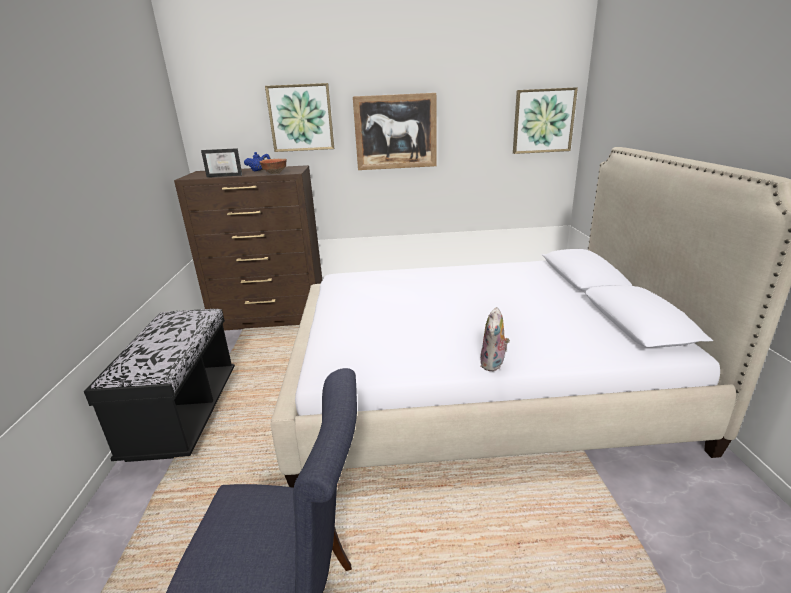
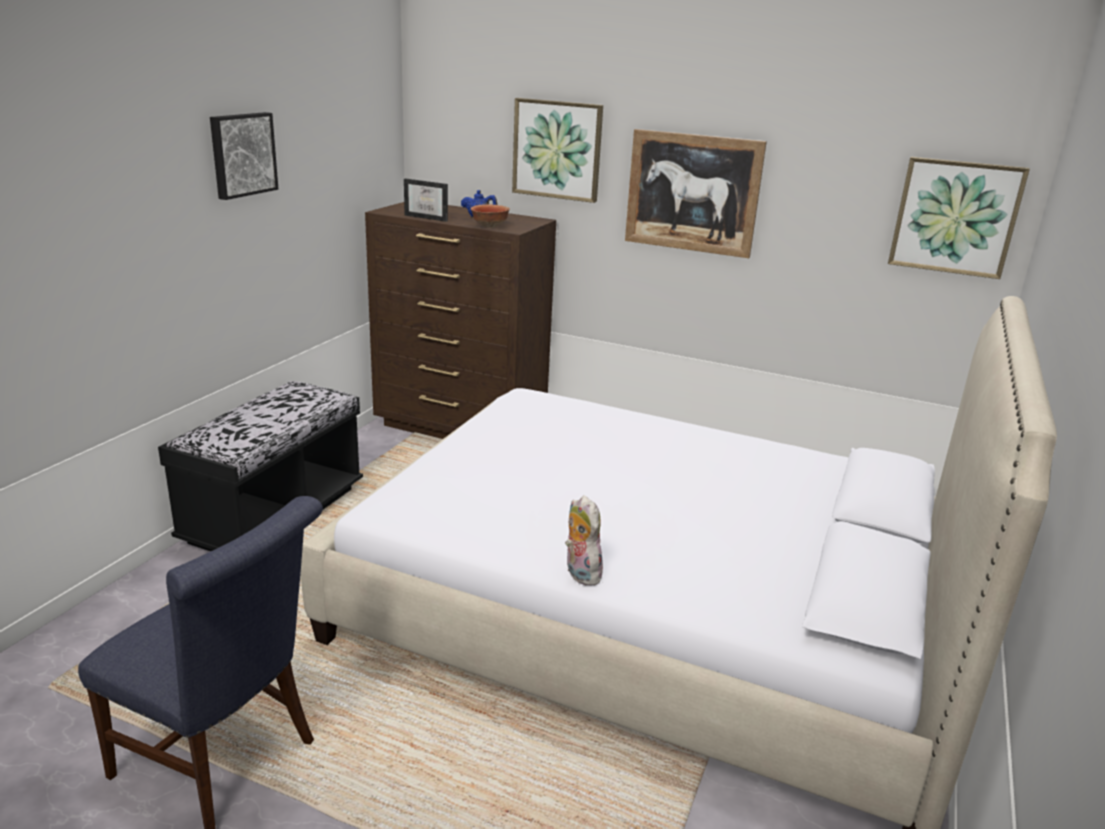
camera: 25 degrees right, 0 degrees up
(84, 134) = (242, 154): none -> picture
(493, 364) = (579, 573): plush toy -> plush toy turned 105 degrees clockwise

